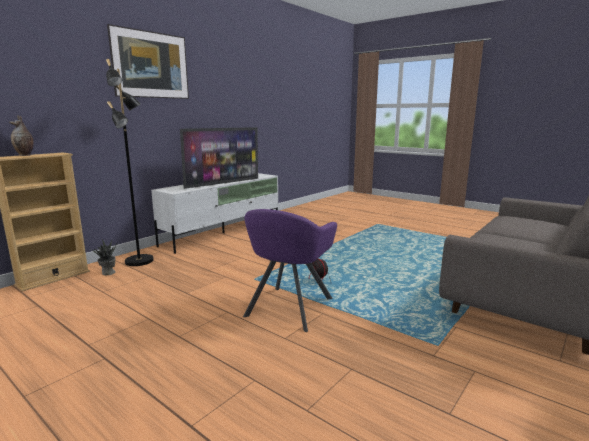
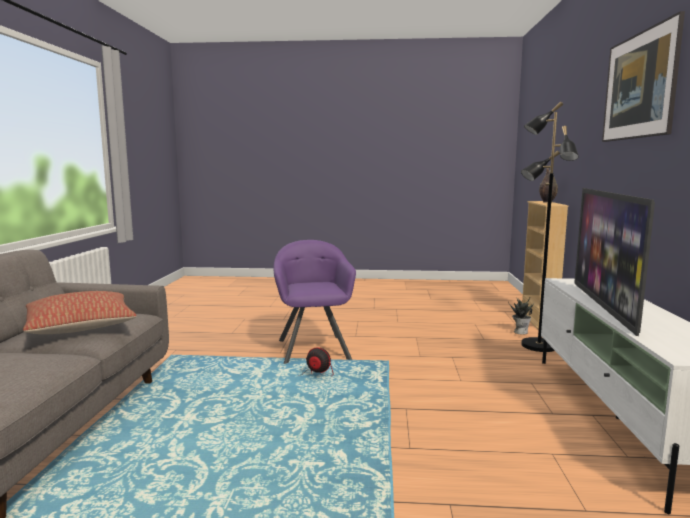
camera: 145 degrees right, 5 degrees down
(504, 242) = (81, 327): none -> pillow

